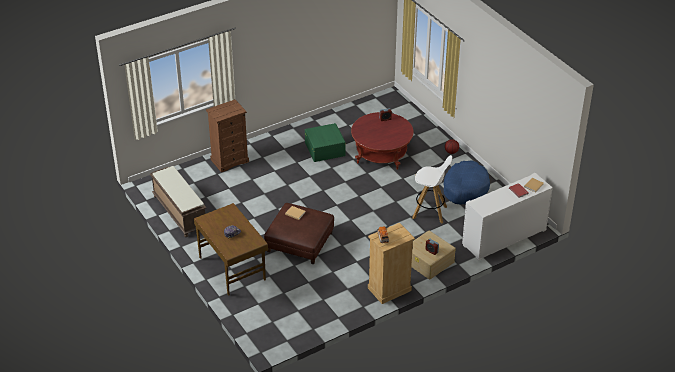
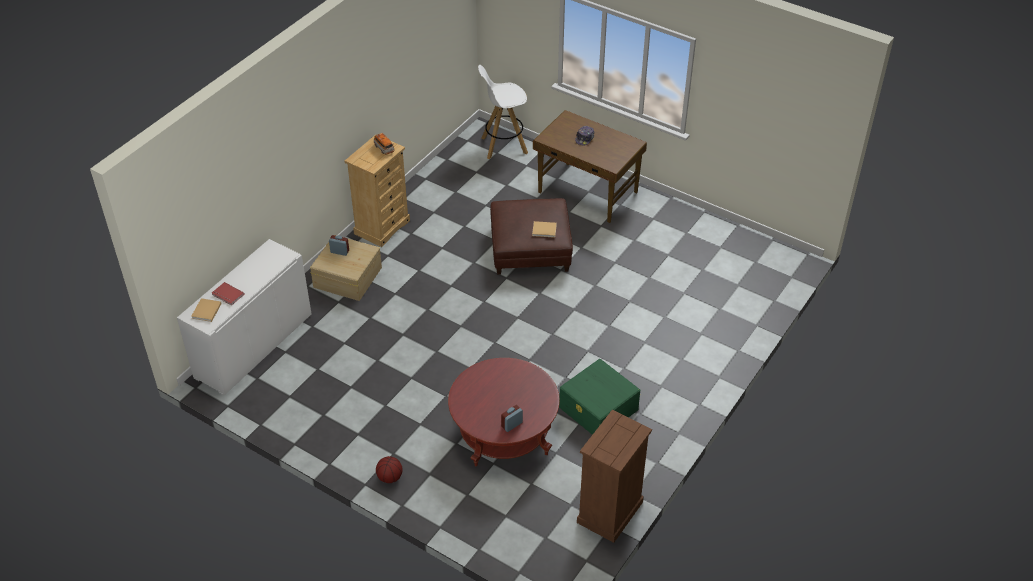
camera: 155 degrees right, 5 degrees up
(179, 212) = (715, 237): brown bench -> none
(230, 160) = (721, 336): brown dresser -> brown dresser (610, 512)
(430, 212) = (376, 350): white stool -> white stool (503, 145)
(465, 188) = (339, 410): blue dog bed -> none

